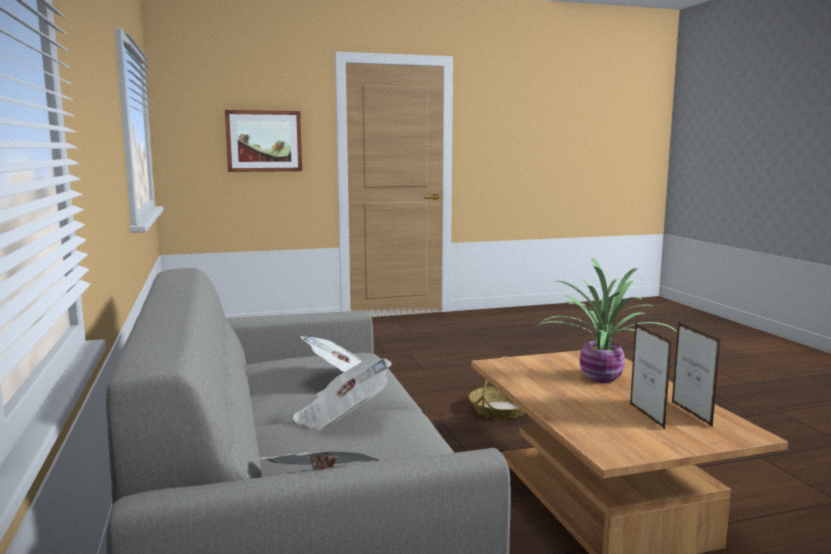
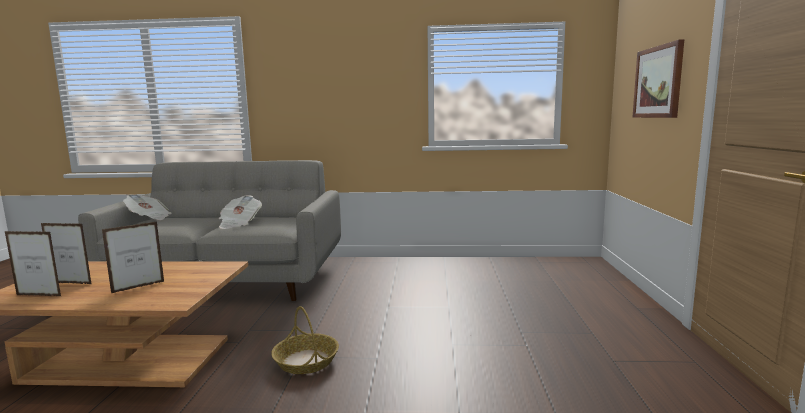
camera: 110 degrees right, 0 degrees up
(342, 418) = (196, 221): newspaper -> none
(599, 379) = (138, 287): potted plant -> picture frame

